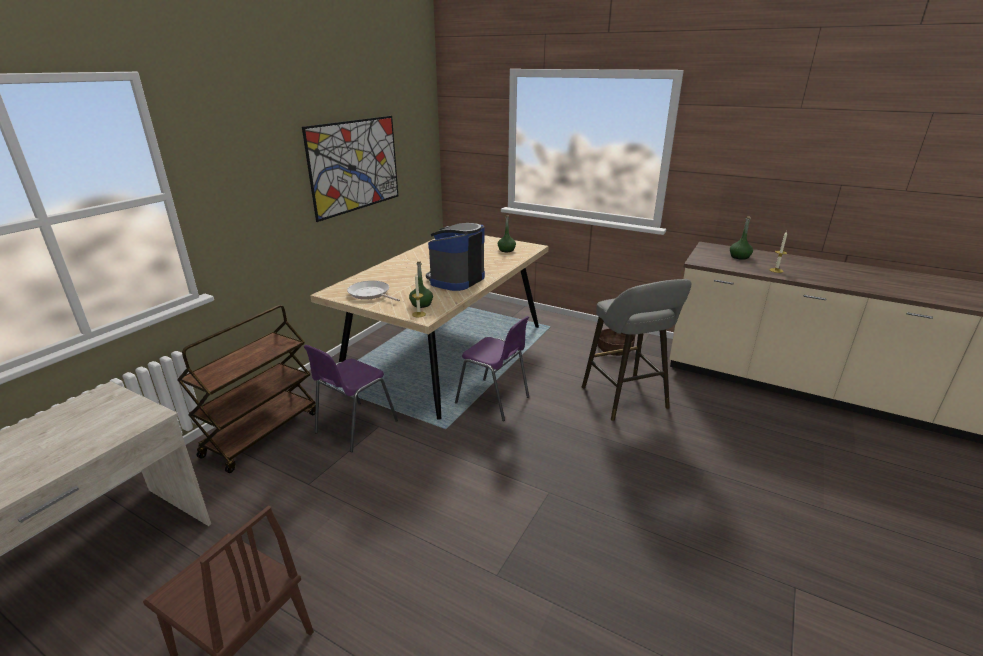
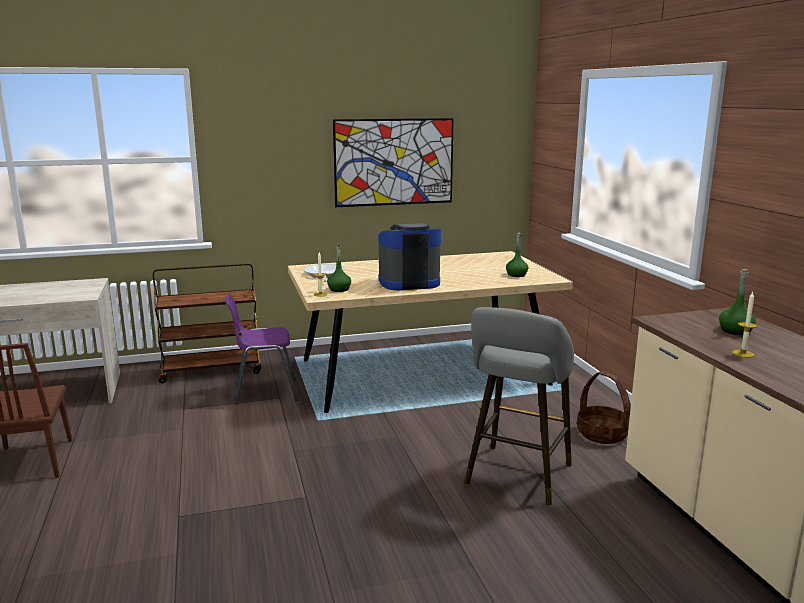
camera: 45 degrees right, 10 degrees down
(494, 400) = (391, 420): purple chair -> none

